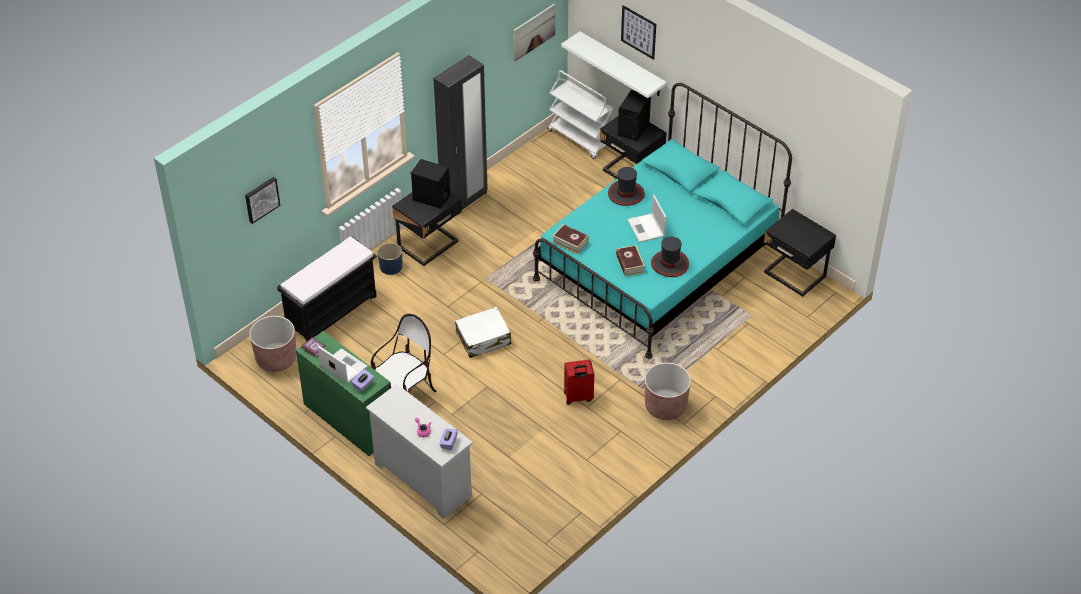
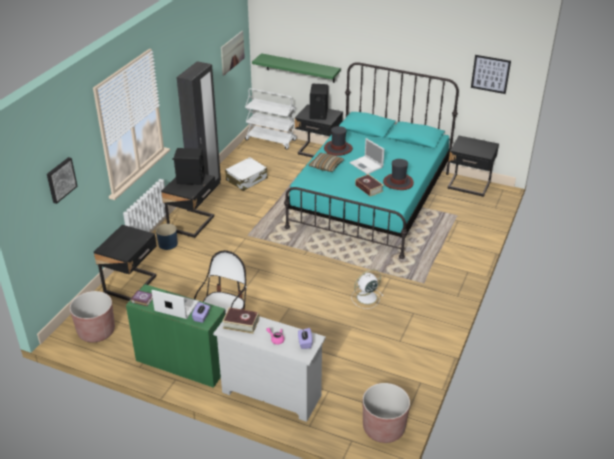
camera: 20 degrees left, 10 degrees down
(332, 311) = (132, 285): black bench -> black nightstand
(483, 338) = (267, 275): white suitcase -> white suitcase (247, 179)
(570, 242) = (315, 184): book -> book (241, 323)
(578, 397) = (366, 298): red suitcase -> white fan
(597, 217) = (326, 166): none -> pillow
(622, 64) = (300, 68): white shelf -> green shelf
(638, 32) = (313, 34): picture -> picture (490, 74)
(665, 406) = (436, 287): brown planter -> brown planter (383, 428)

